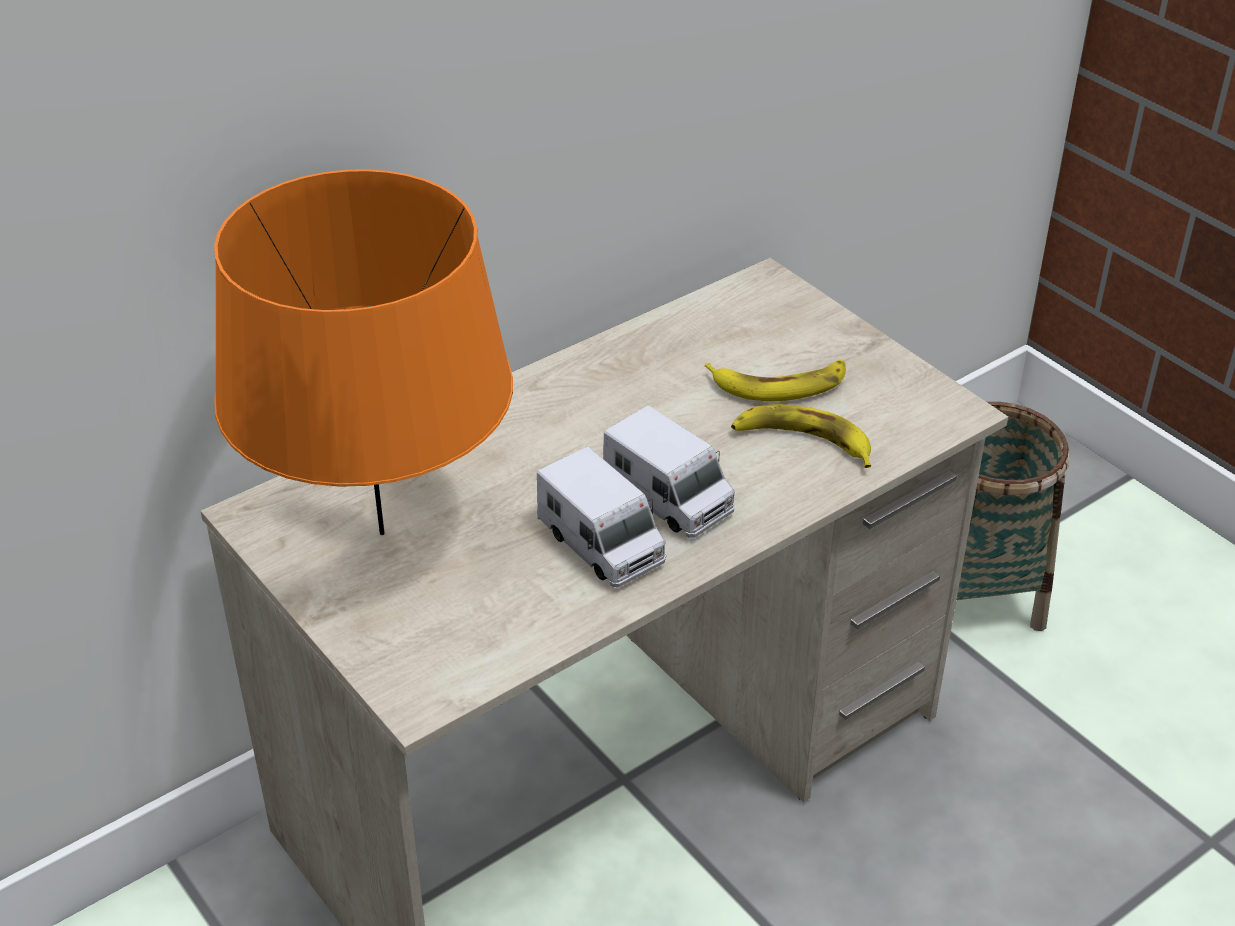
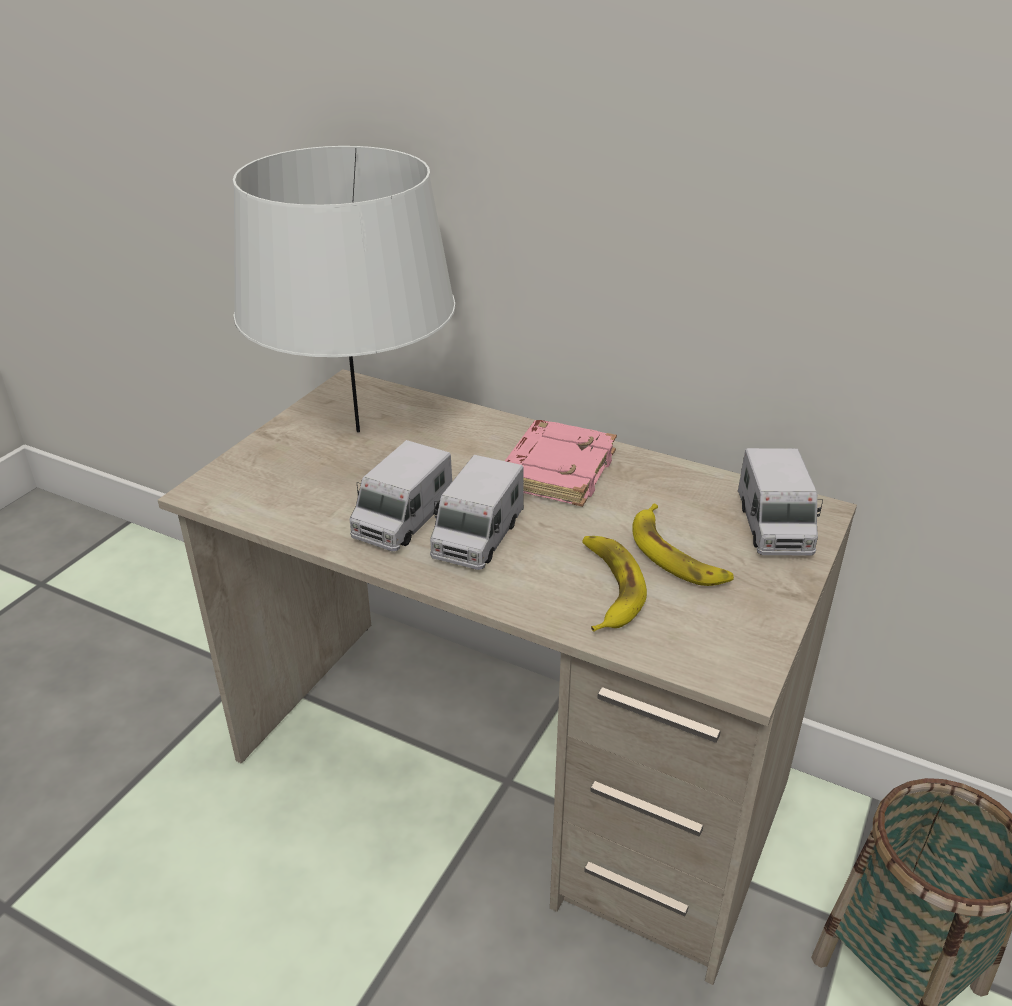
camera: 65 degrees right, 5 degrees down
(382, 532) = (359, 431): orange table lamp -> white table lamp
(584, 408) = (555, 469): none -> pink book
(773, 314) = (773, 526): none -> toy truck

